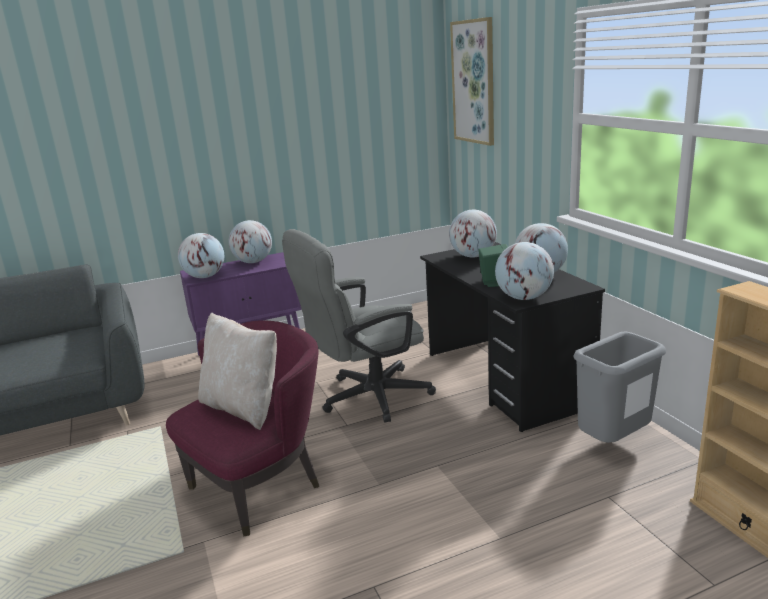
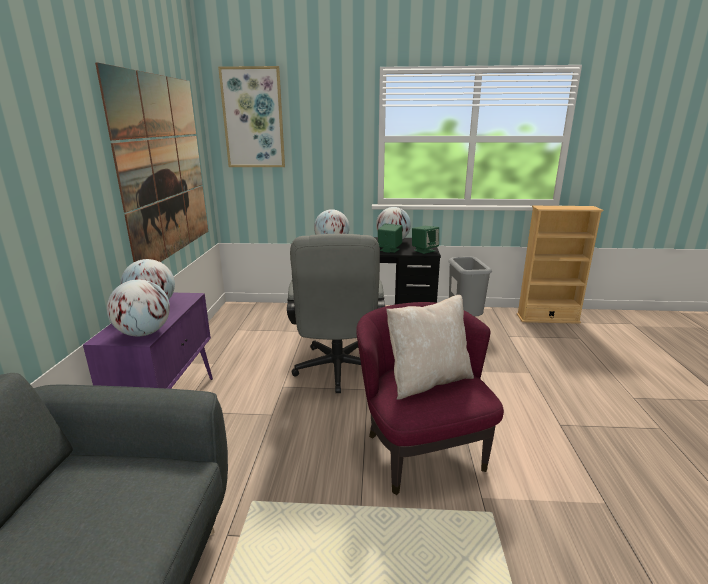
camera: 65 degrees left, 0 degrees up
(338, 139) = (164, 168): none -> picture
(524, 298) = (424, 250): globe -> green speaker

